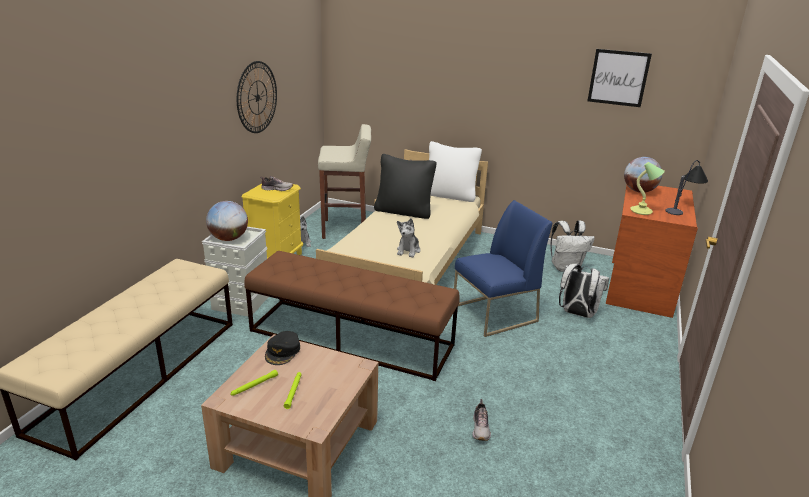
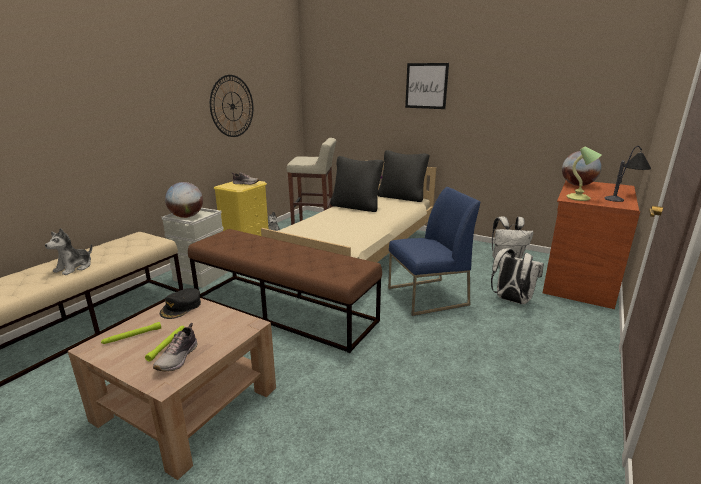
camera: 10 degrees right, 5 degrees down
(408, 250) = (347, 233): plush toy -> plush toy (74, 267)
(449, 195) = (401, 197): white pillow -> black pillow
(481, 428) = (383, 405): shoe -> shoe (178, 358)
(618, 78) = (556, 80): picture -> picture (426, 86)

